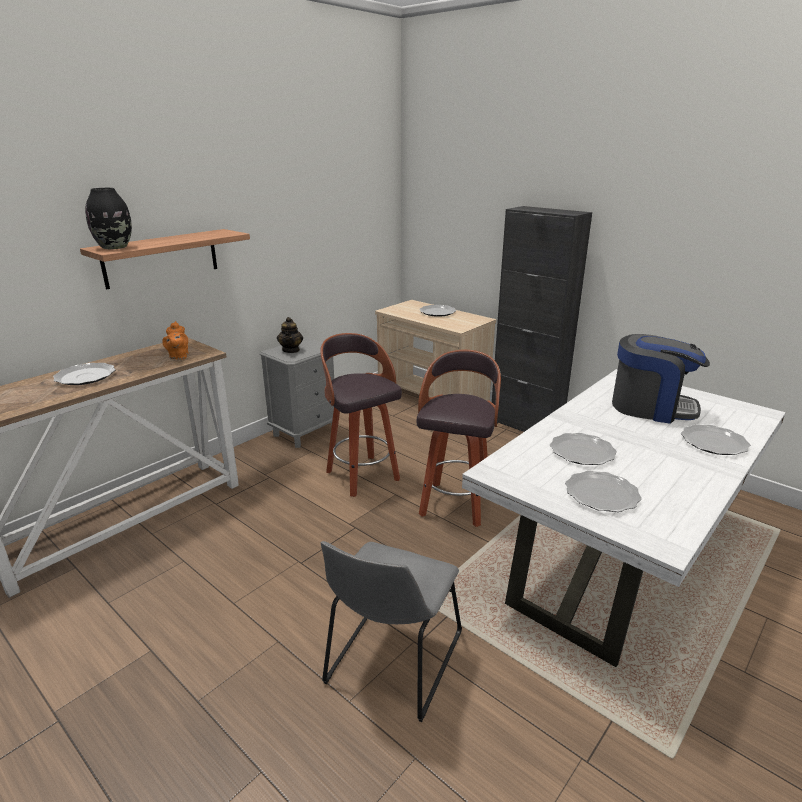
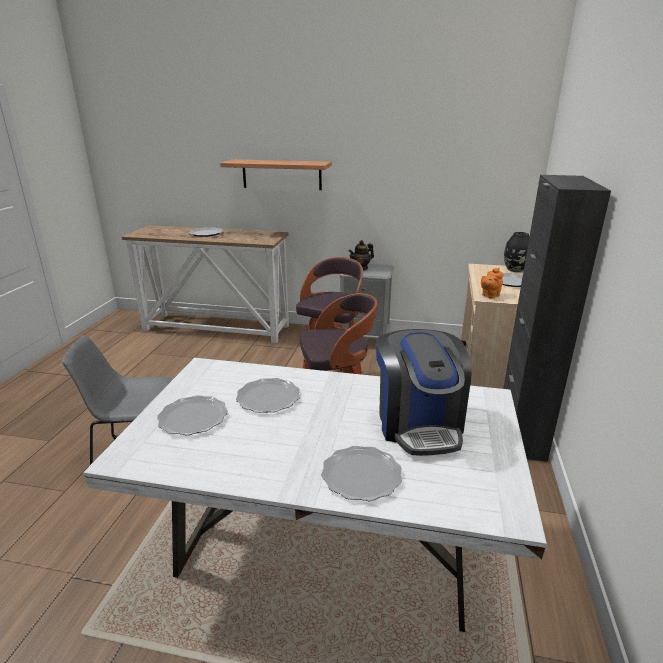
camera: 60 degrees right, 0 degrees up
(115, 247) = (241, 161): black vase -> black vase (515, 270)
(178, 357) = (253, 239): orange teapot -> orange teapot (489, 295)

